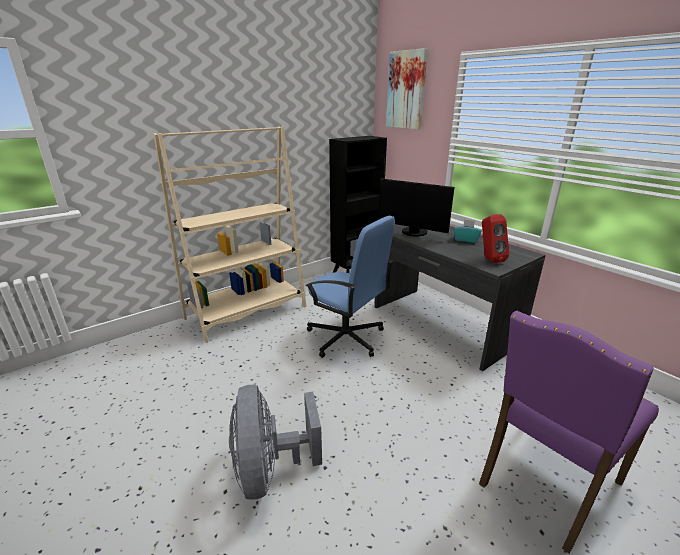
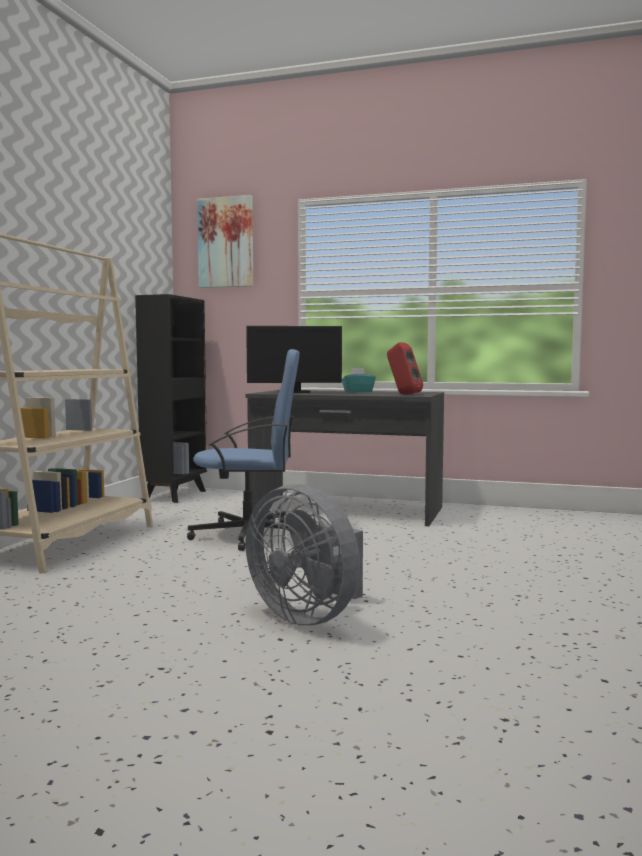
camera: 35 degrees left, 20 degrees down
(545, 482) = (558, 560): purple chair -> none

